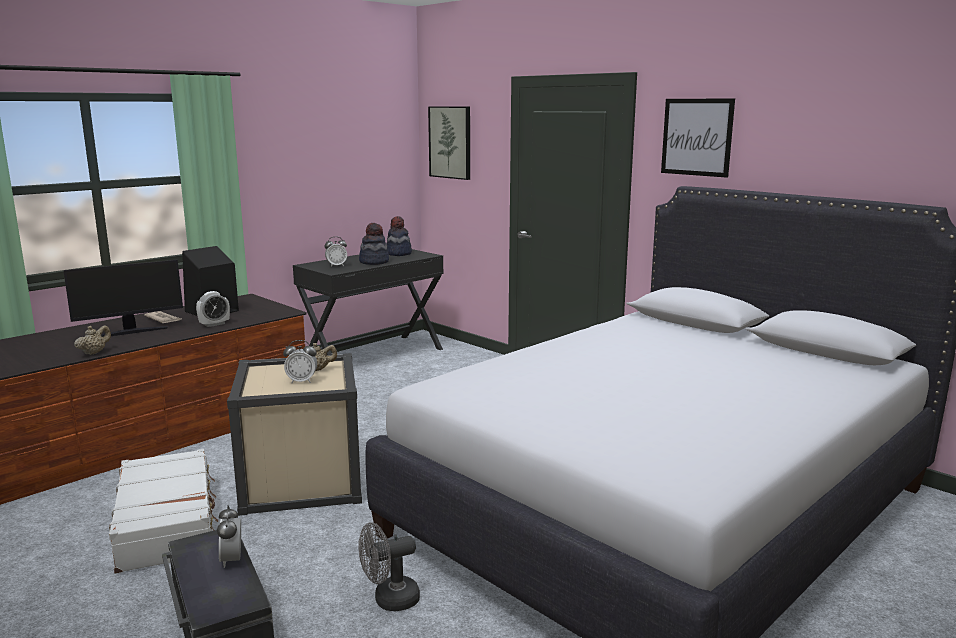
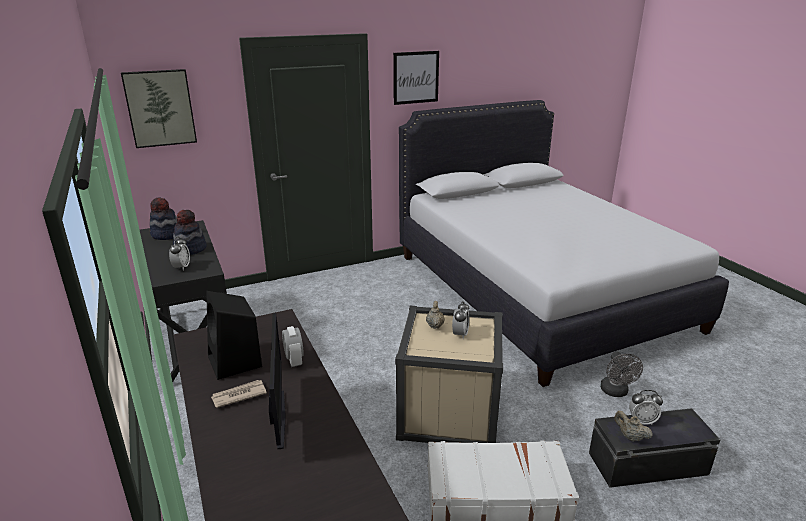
camera: 70 degrees left, 10 degrees up
(94, 352) = (350, 442): beige teapot -> beige teapot (630, 437)

